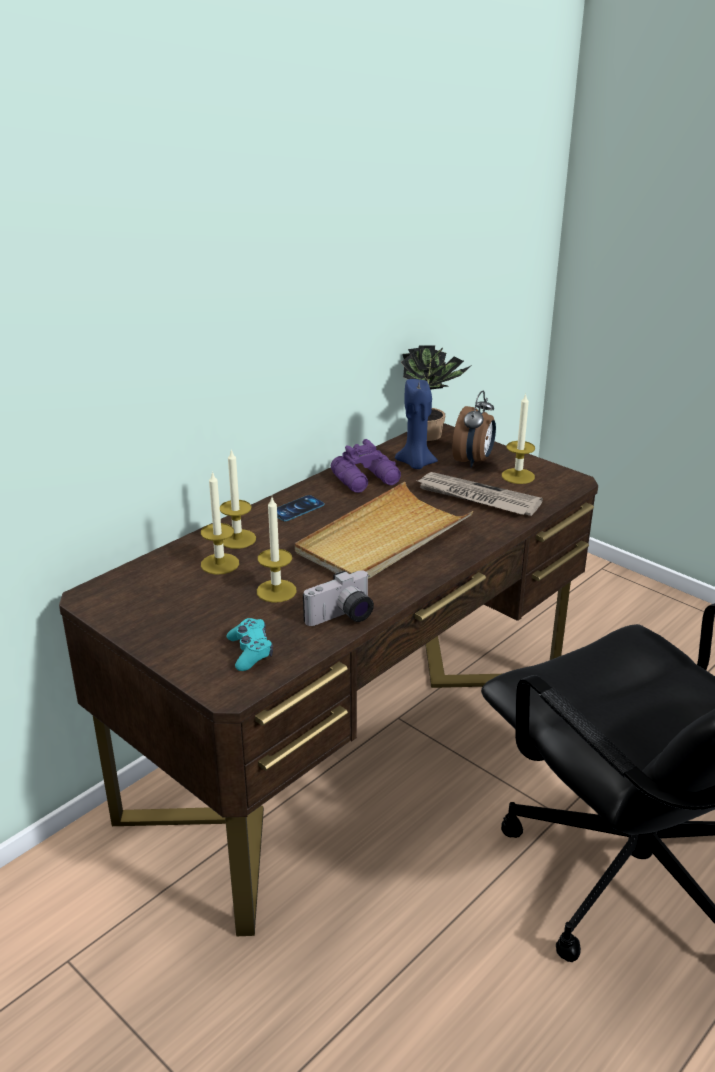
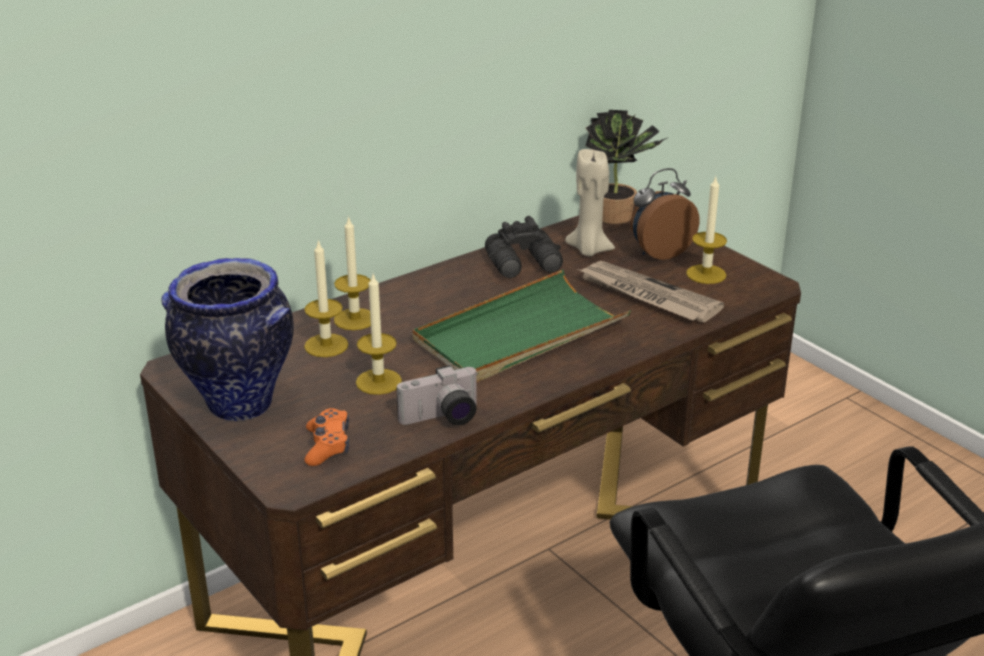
camera: 10 degrees right, 0 degrees up
(158, 623) = (238, 405): none -> vase
(250, 651) = (327, 446): turquoise game controller -> orange game controller
(297, 509) = (433, 291): phone -> none
(367, 480) = (525, 264): purple binoculars -> black binoculars
(383, 539) = (519, 334): beige tray -> green tray
(416, 464) = (589, 250): blue candle -> beige candle
(474, 461) = (659, 252): alarm clock -> alarm clock turned 150 degrees counterclockwise

